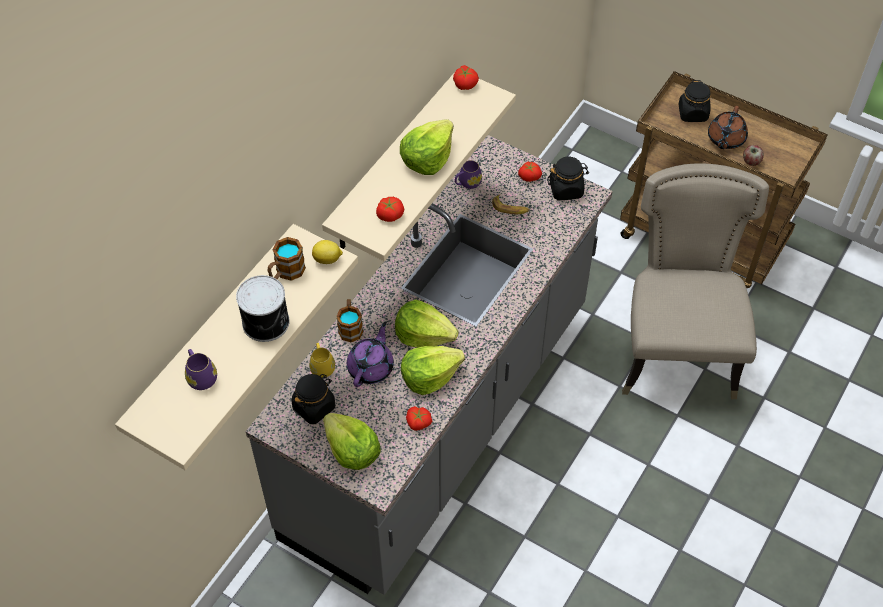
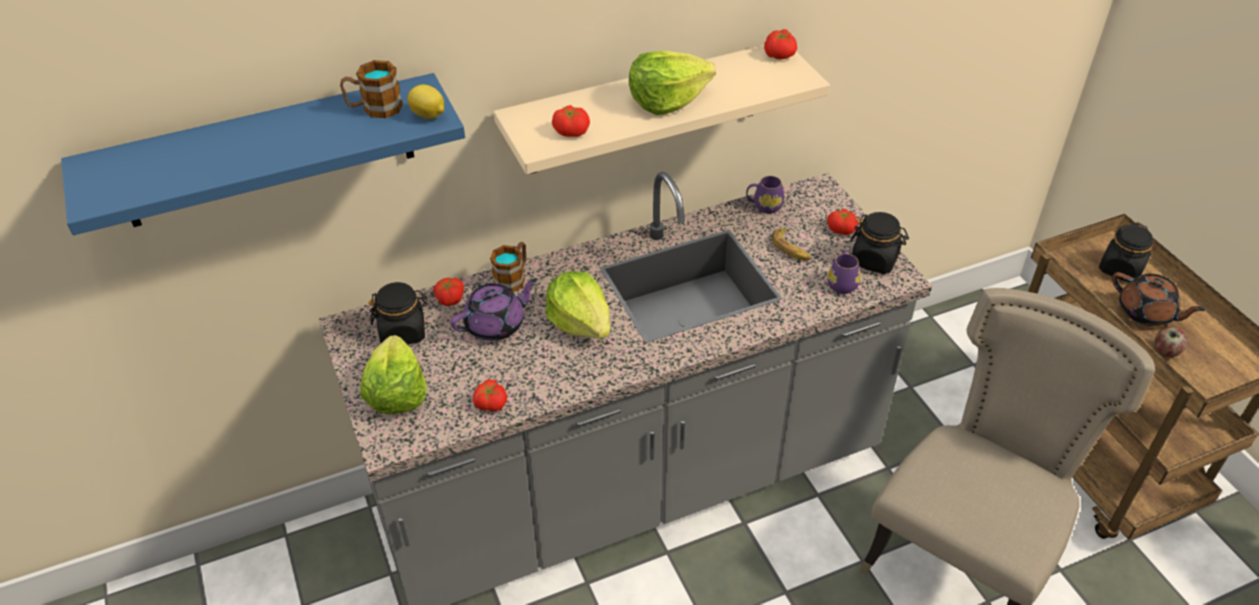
camera: 35 degrees right, 10 degrees down
(200, 376) = (183, 156): purple mug -> purple mug (842, 282)
(214, 339) = (267, 152): beige shelf -> blue shelf
(267, 322) = (302, 141): can -> none
(322, 366) = (449, 299): yellow mug -> tomato
(429, 376) = (547, 365): lettuce -> none
(725, 139) = (1146, 313): brown teapot -> brown teapot turned 105 degrees counterclockwise

